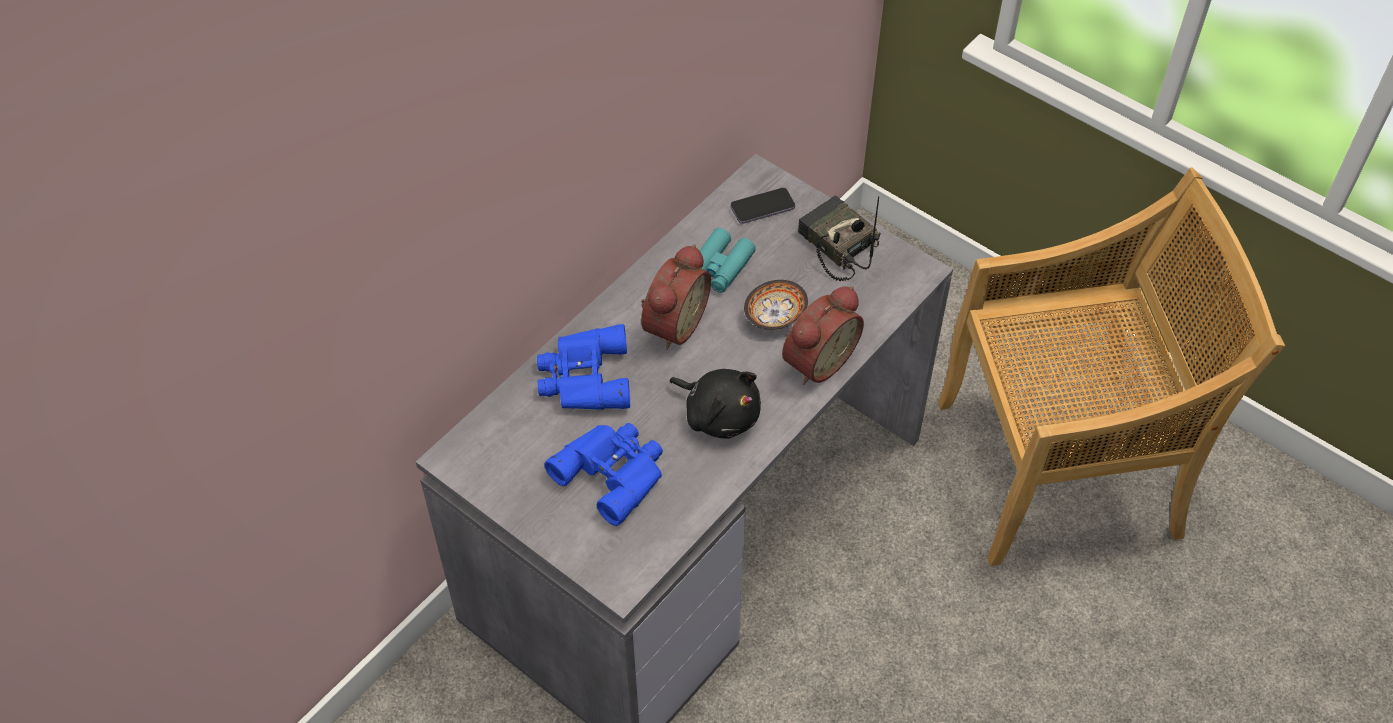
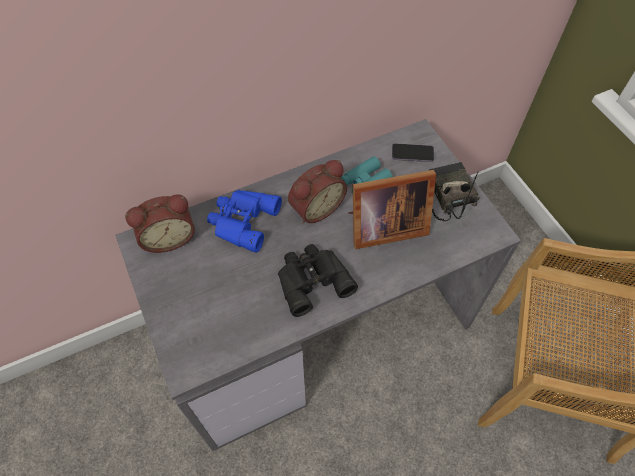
camera: 25 degrees right, 5 degrees up
(613, 472) = (224, 291): blue binoculars -> none
(719, 414) = (311, 279): black plush toy -> black binoculars
(775, 316) = (383, 227): bowl -> picture frame
(816, 360) = (395, 268): alarm clock -> alarm clock (168, 237)

